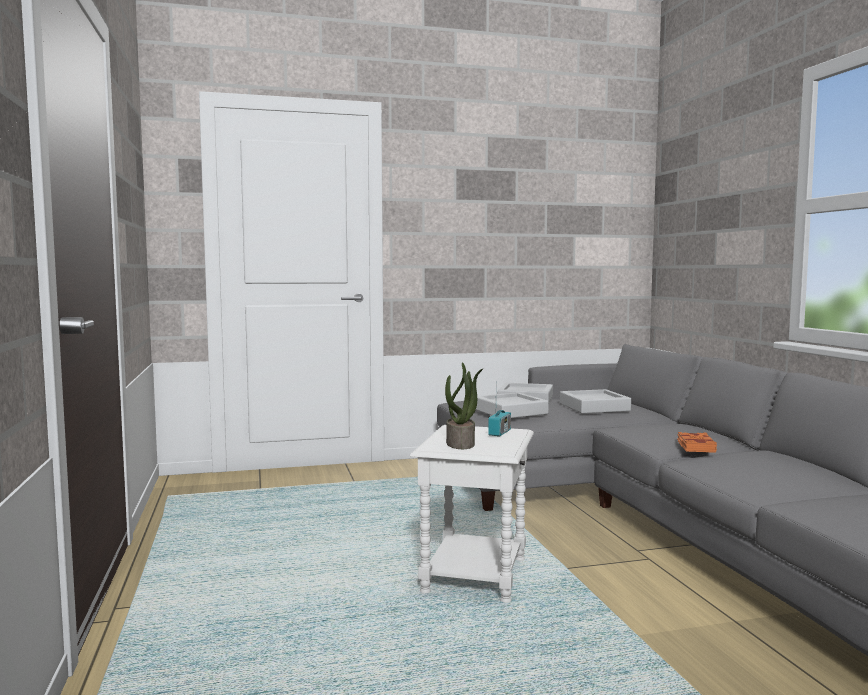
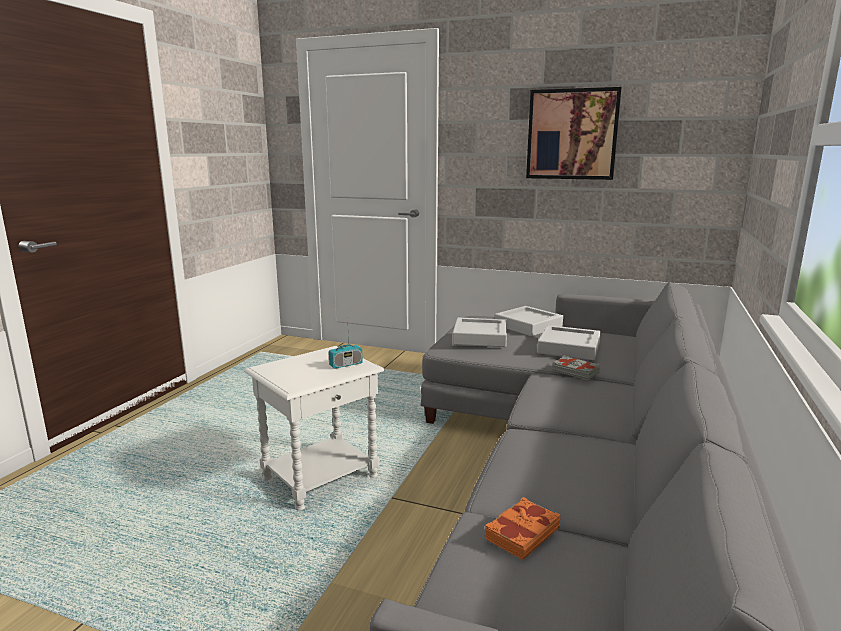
camera: 35 degrees right, 10 degrees up
(461, 444) = (290, 369): potted plant -> none
(517, 215) = (572, 134): none -> picture
(632, 420) = (575, 371): none -> grey book
(695, 447) = (557, 421): orange book -> orange book (521, 533)

